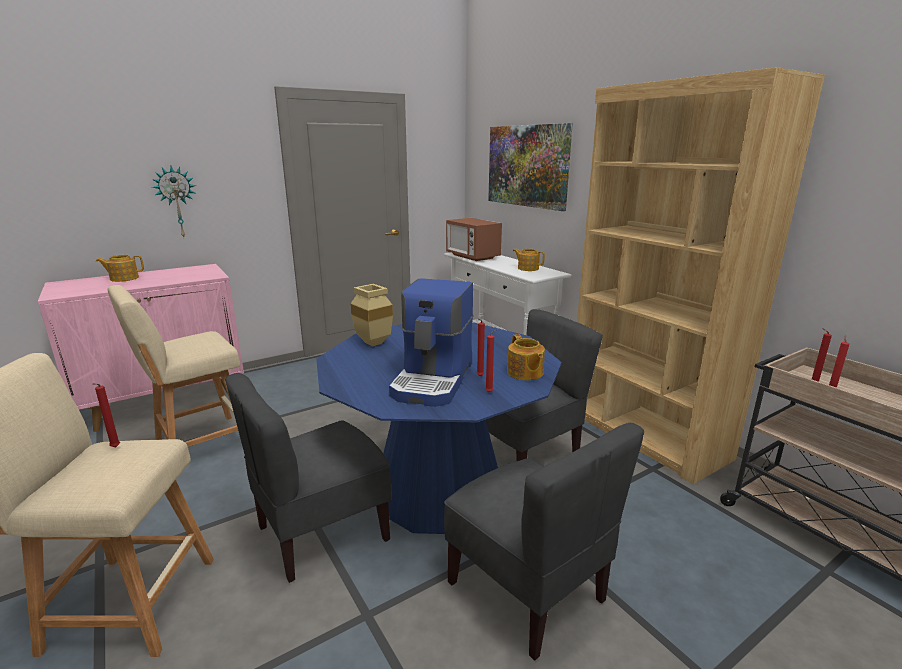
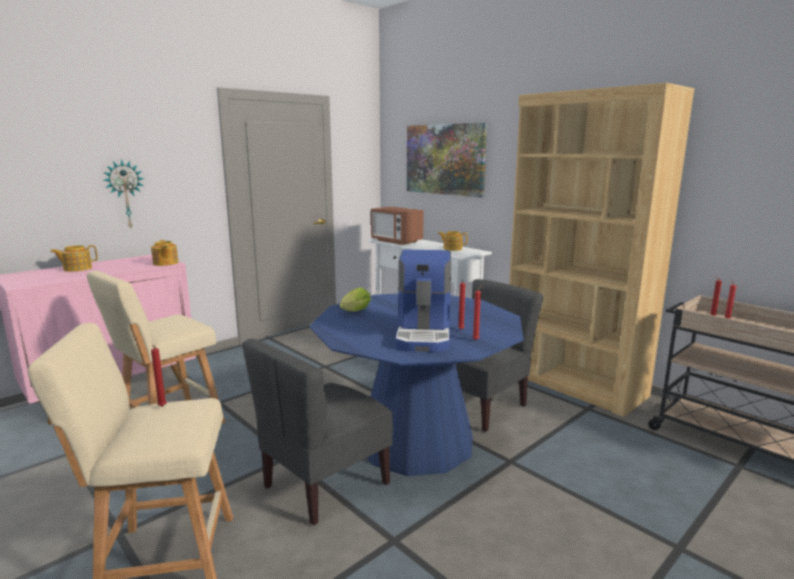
camera: 10 degrees left, 5 degrees down
(375, 343) = (354, 312): beige vase -> lettuce
(525, 373) = (496, 325): teapot -> teapot (165, 263)
(528, 590) = (521, 506): grey chair -> none

